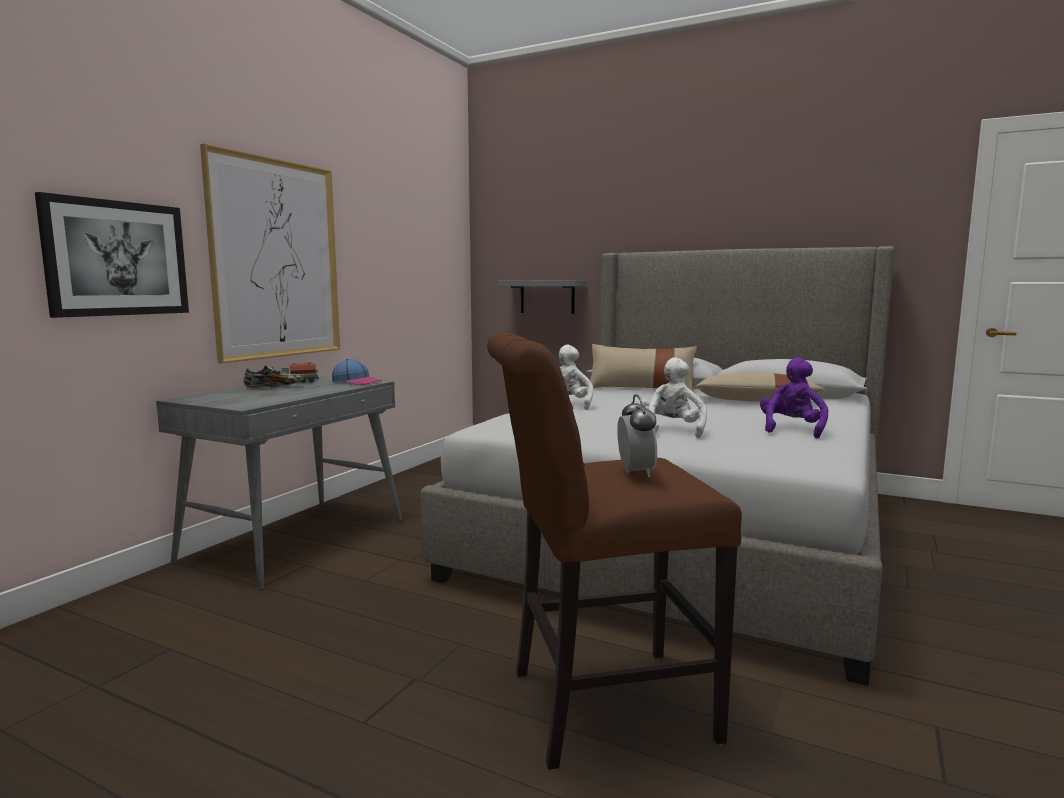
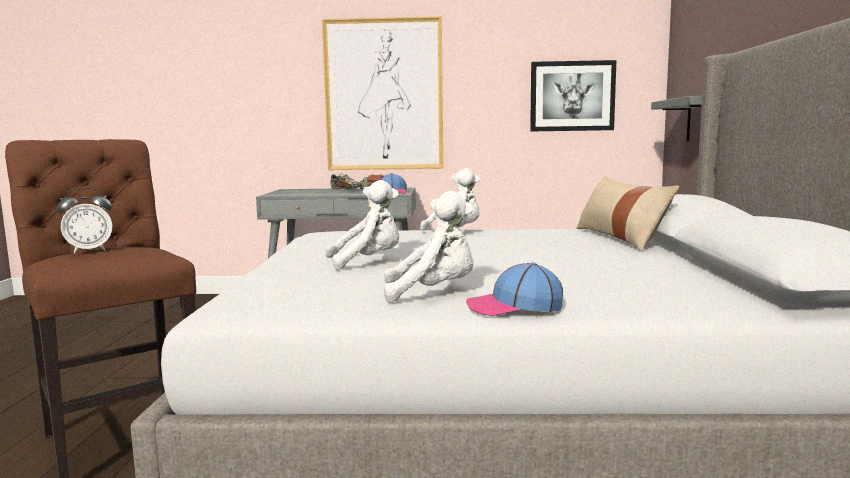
camera: 65 degrees right, 0 degrees up
(117, 258) = (263, 101): picture -> picture (572, 96)
(755, 401) = (634, 273): beige pillow -> none
(792, 430) = (433, 293): purple plush toy -> white plush toy
(834, 423) = (514, 306): none -> cap

